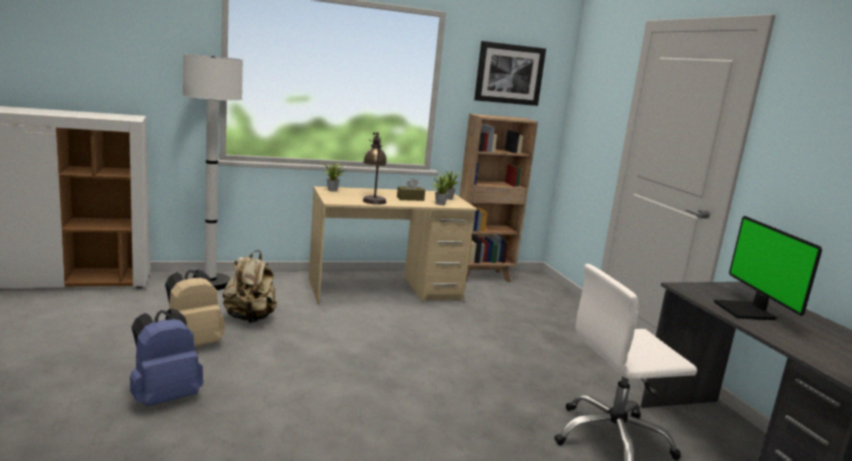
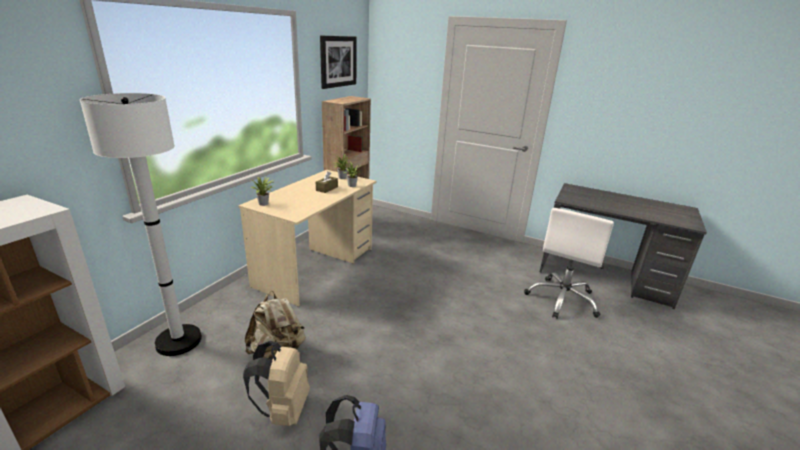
camera: 45 degrees left, 10 degrees up
(373, 199) = (310, 200): table lamp -> none
(747, 311) = (606, 204): monitor -> none

